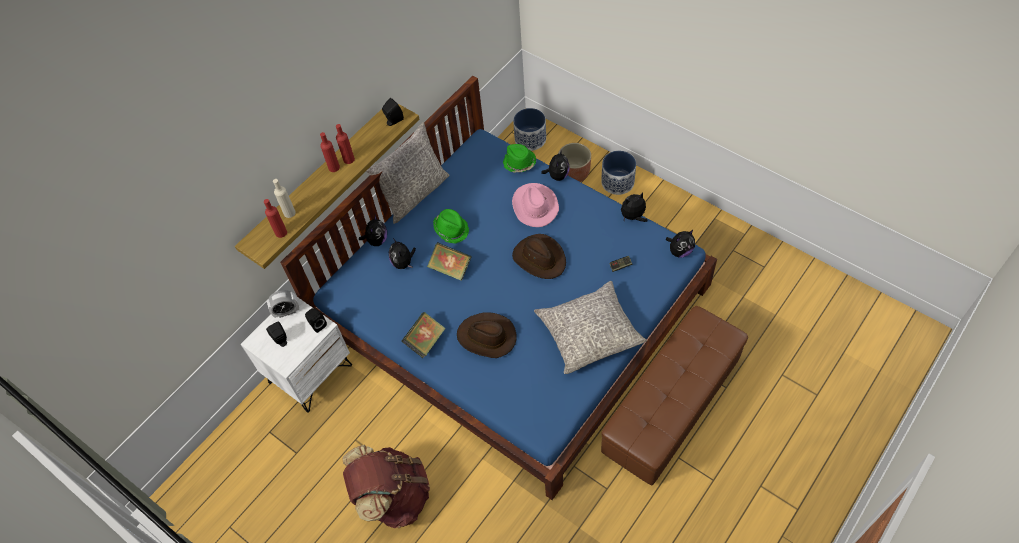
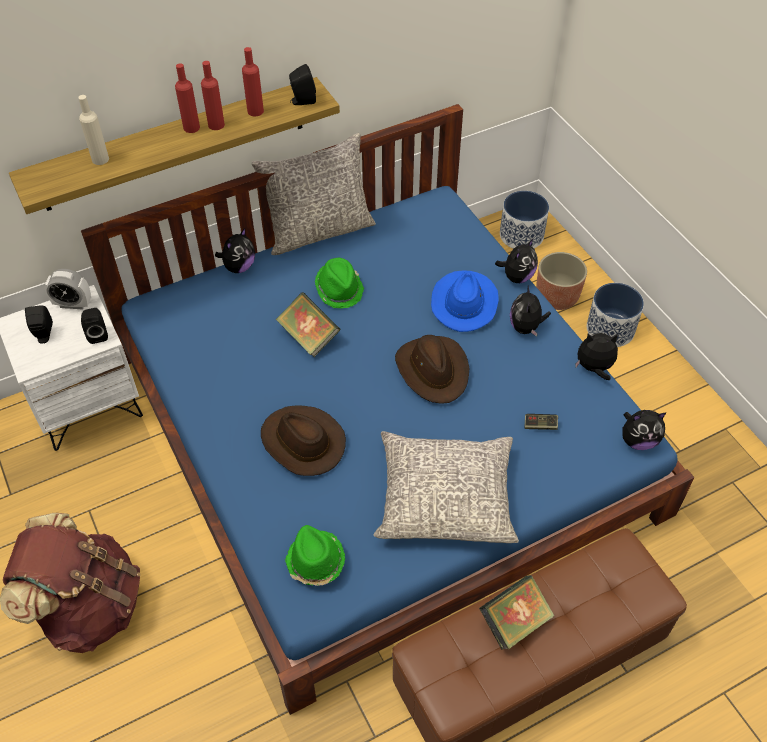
camera: 20 degrees right, 5 degrees down
(281, 232) = (73, 178): red bottle -> red bottle (255, 111)
(403, 263) = (254, 306): plush toy -> plush toy (526, 327)
(425, 341) = (221, 413): book -> book (514, 621)
(519, 163) = (474, 243): green hat -> green hat (315, 561)
(534, 206) = (464, 302): pink hat -> blue hat

